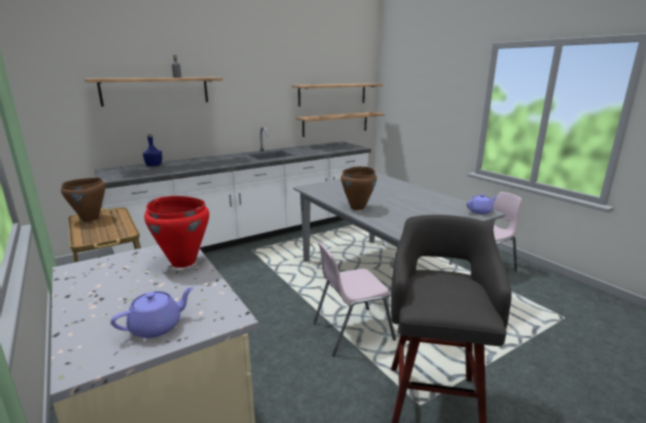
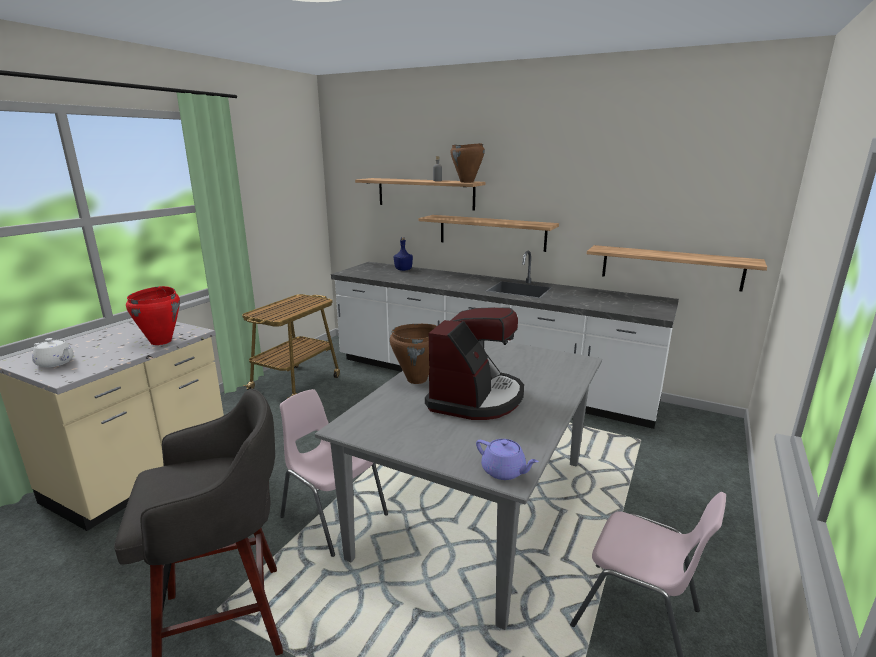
camera: 60 degrees right, 0 degrees up
(90, 219) = (298, 300): brown cooking pot -> brown cooking pot (467, 182)
(157, 326) = (56, 363): purple teapot -> white teapot
(332, 94) = (671, 218): shelf -> shelf (491, 232)
(398, 201) = (476, 398): none -> coffee machine

